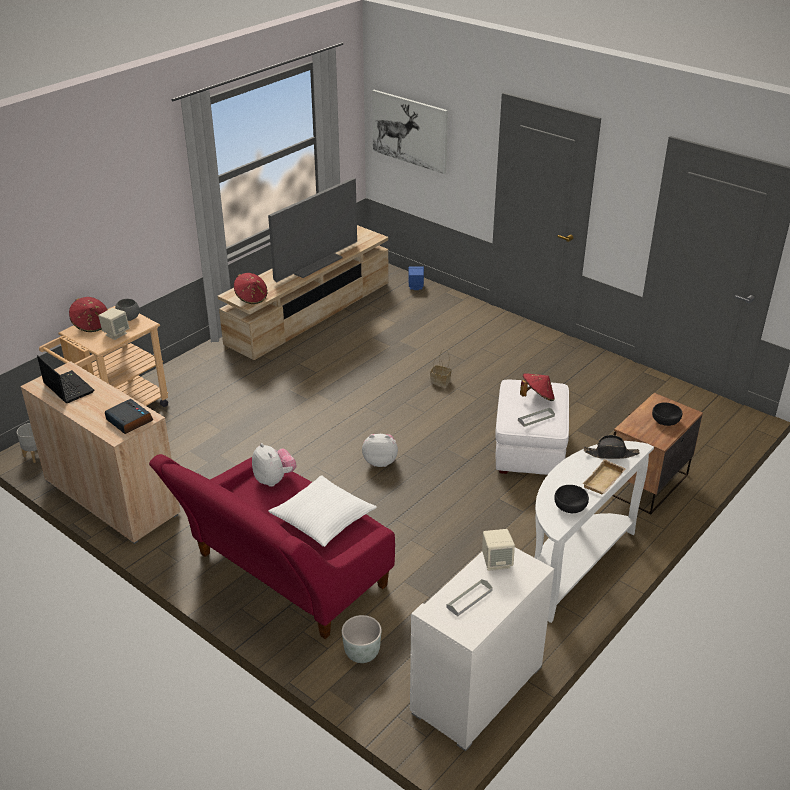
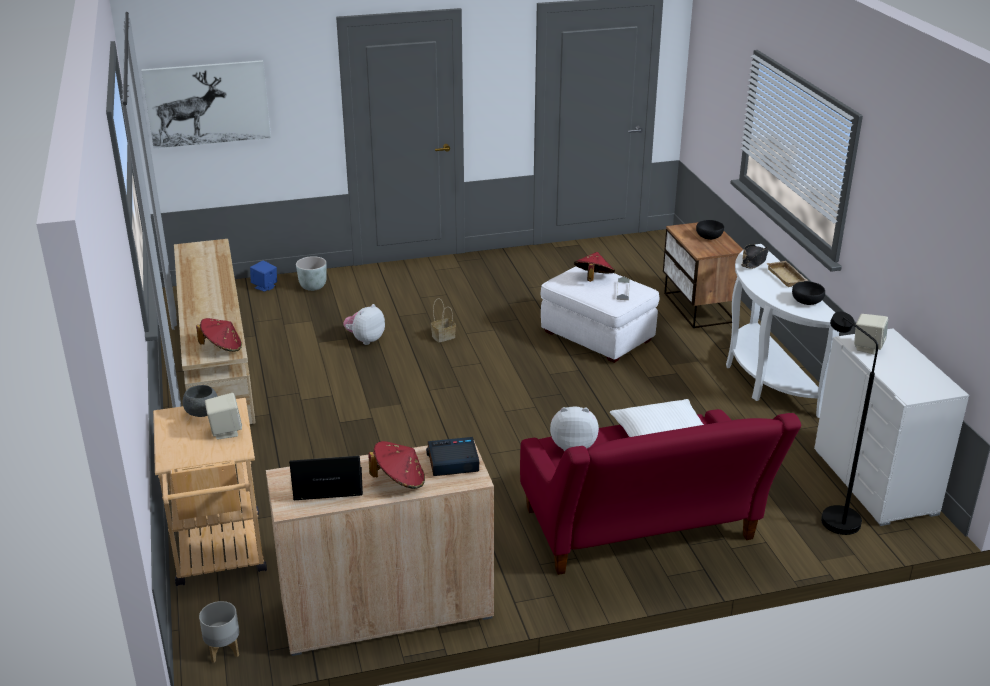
camera: 55 degrees left, 5 degrees down
(91, 325) = (175, 443): red hat -> red hat (399, 480)
(313, 263) = (210, 291): television -> none
(361, 654) = (788, 525): grey planter -> grey planter (313, 287)
(380, 461) = (527, 414): plush toy -> plush toy (365, 340)
(399, 677) = (832, 516): none -> black floor lamp
(469, 599) = (905, 374): grey tray -> none

